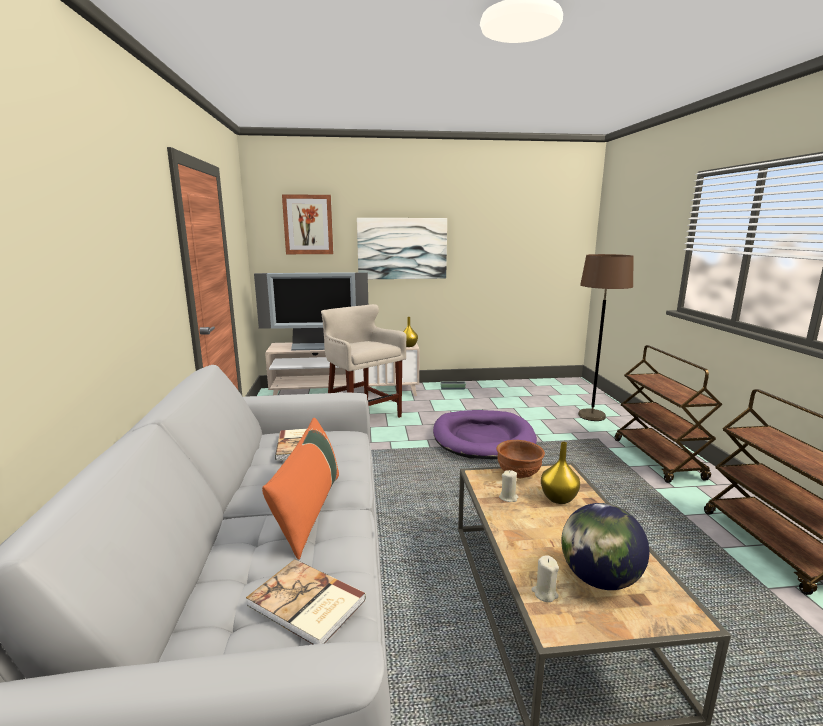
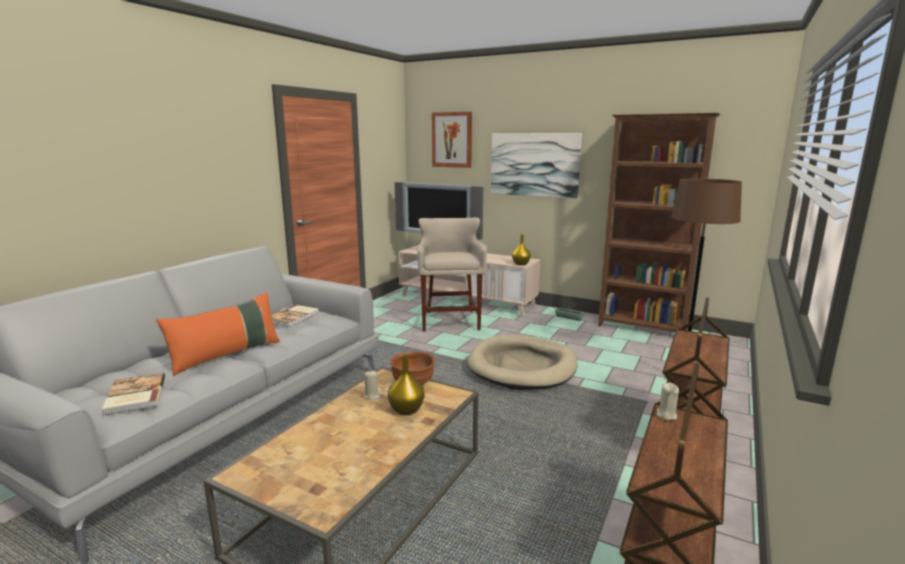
camera: 35 degrees right, 0 degrees up
(482, 438) = (522, 366): purple dog bed -> beige dog bed
(513, 385) = (643, 328): none -> brown bookcase
(544, 593) = (270, 456): beige candle -> beige candle (666, 415)
(599, 579) = (318, 465): globe -> none

